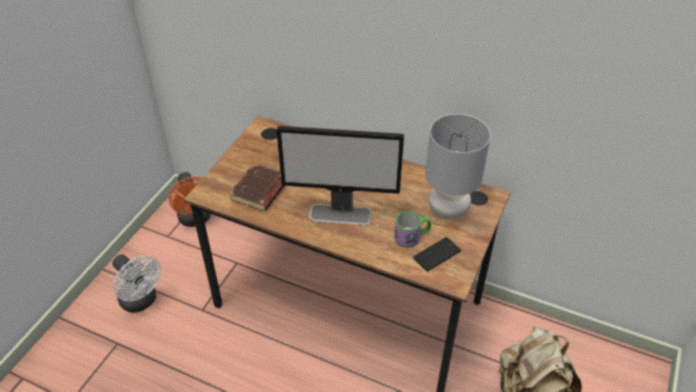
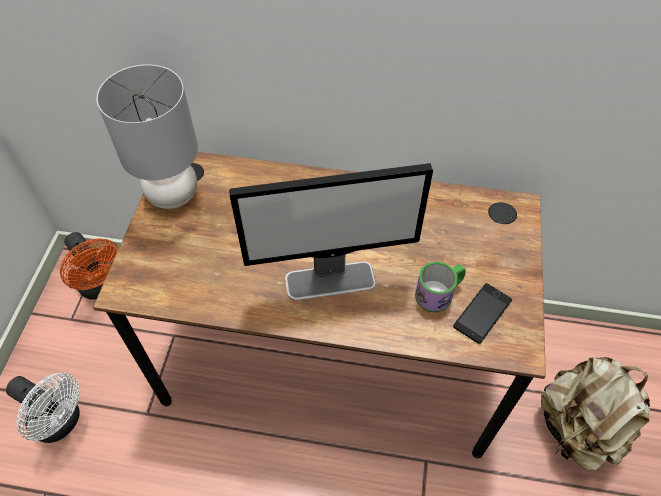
camera: 15 degrees left, 10 degrees up
(260, 191) = (205, 269): brown book -> none
(449, 210) = (473, 240): grey table lamp -> grey table lamp (174, 194)

